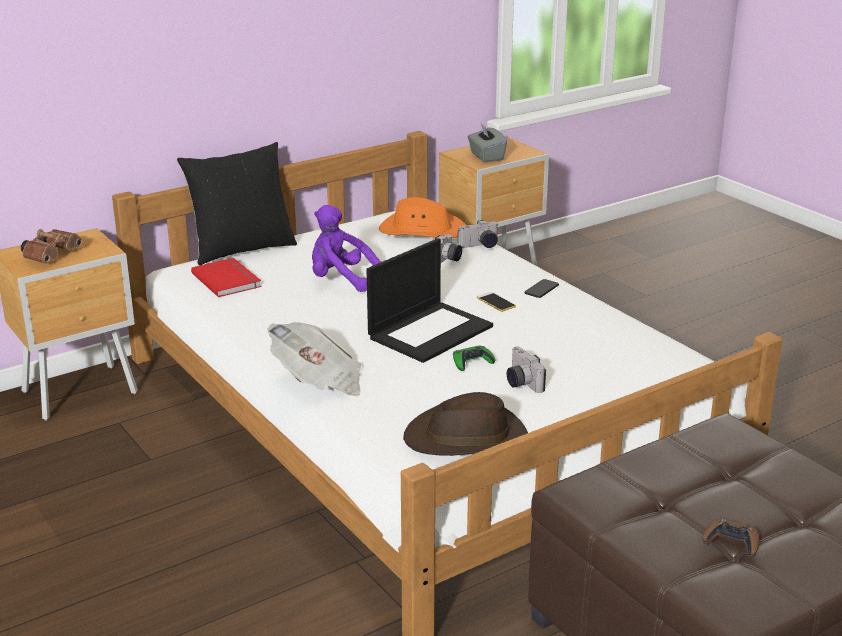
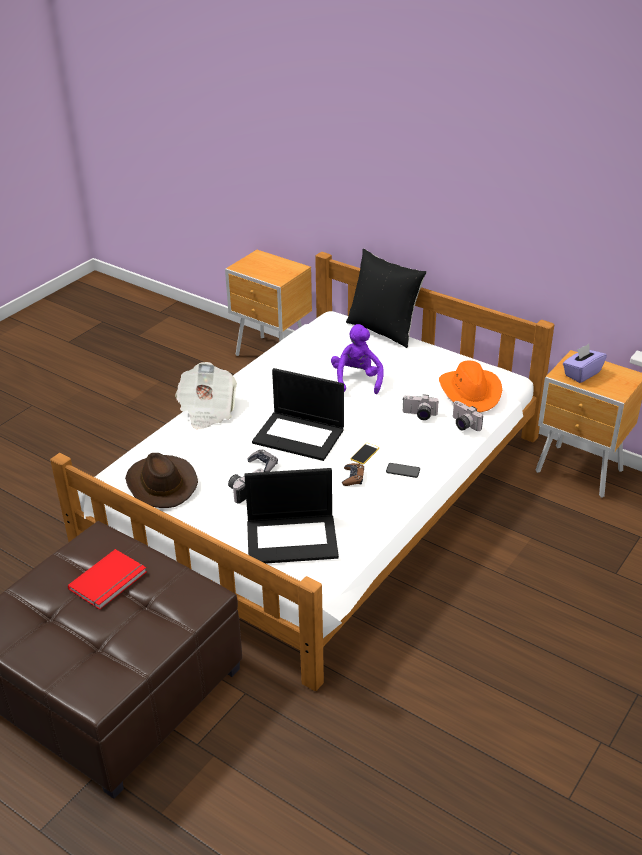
camera: 70 degrees right, 10 degrees up
(53, 255) = (261, 267): brown binoculars -> none
(228, 279) = (327, 338): red book -> red book (110, 581)
(472, 362) = (263, 463): green game controller -> grey game controller
(486, 156) = (582, 374): grey tissue box -> purple tissue box
(630, 368) = (293, 538): none -> laptop
(731, 542) = (59, 613): brown game controller -> brown game controller (353, 477)

